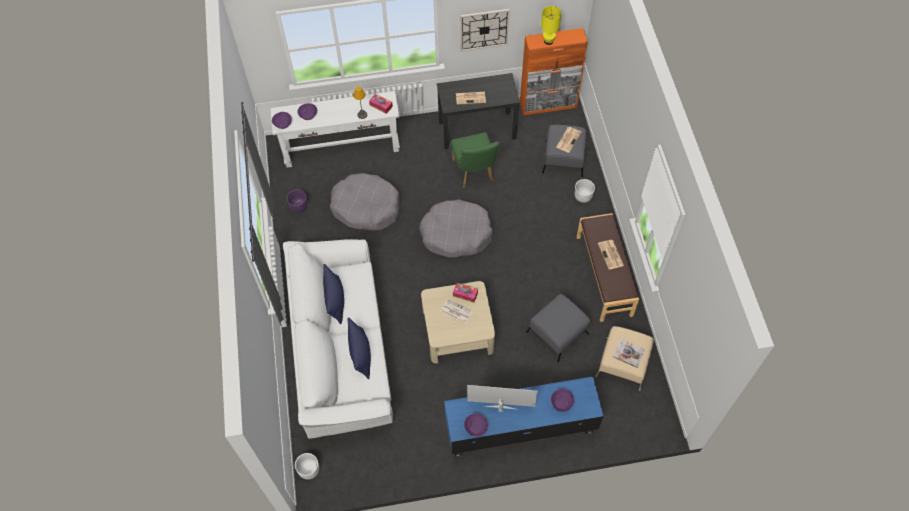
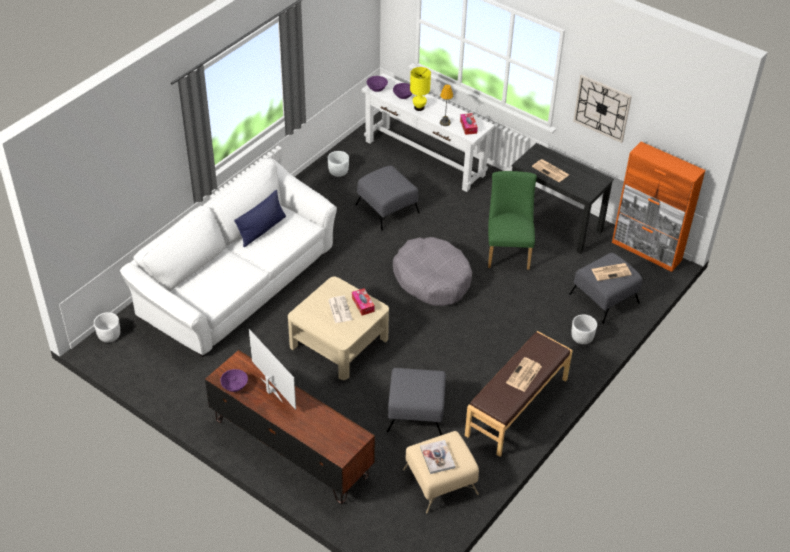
camera: 45 degrees right, 15 degrees down
(299, 206) = (338, 171): purple planter -> white planter
(360, 353) = (230, 276): blue pillow -> none
(366, 207) = (387, 209): grey dog bed -> grey ottoman
(474, 173) = (508, 250): green chair -> green chair turned 150 degrees clockwise
(519, 428) = (290, 447): blue tv stand -> brown tv stand
(548, 41) = (657, 158): yellow table lamp -> yellow table lamp (419, 107)
(562, 403) = (322, 430): purple bowl -> none

